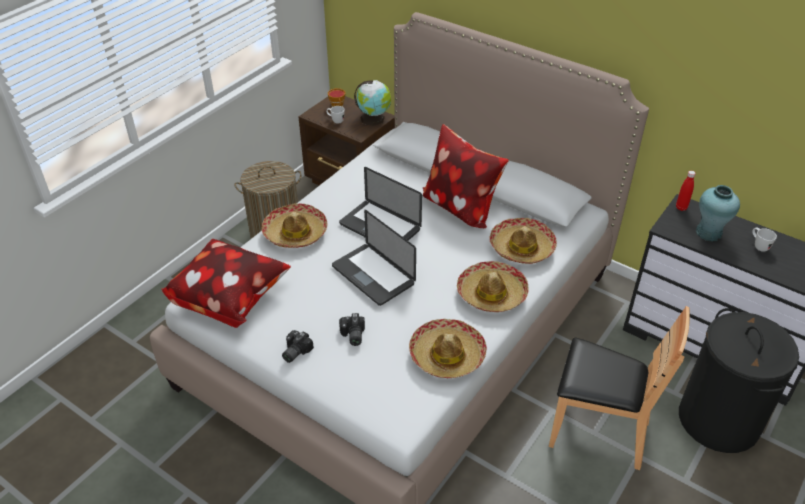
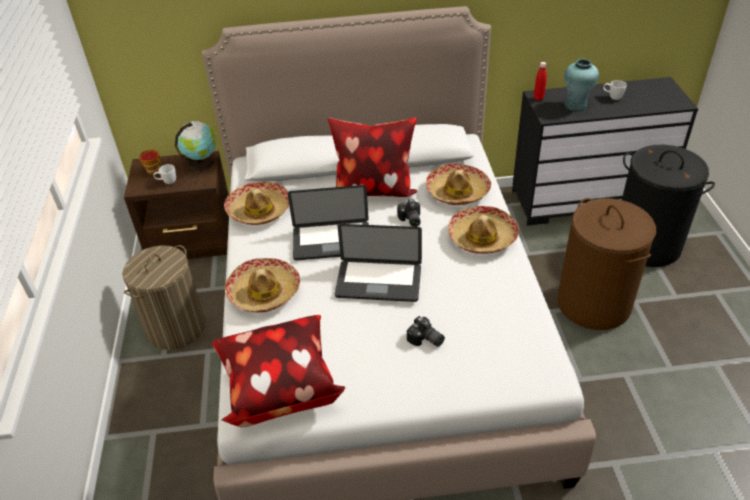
camera: 40 degrees left, 0 degrees up
(294, 352) = (397, 387): camera -> camera (410, 220)
(446, 355) = (512, 303): hat -> hat (259, 210)
(597, 431) = (594, 304): brown chair -> brown laundry basket

